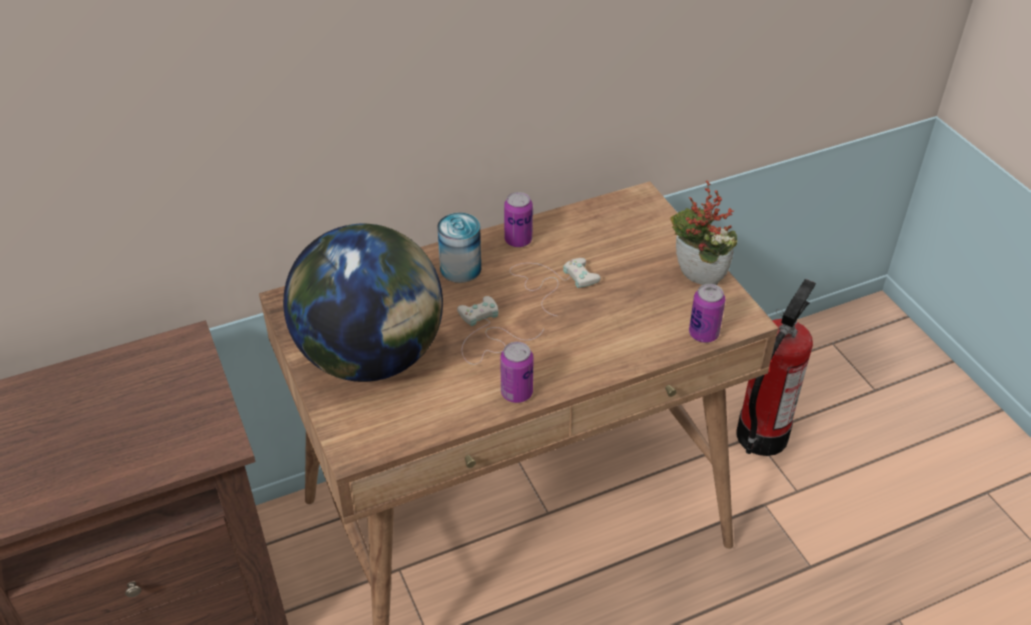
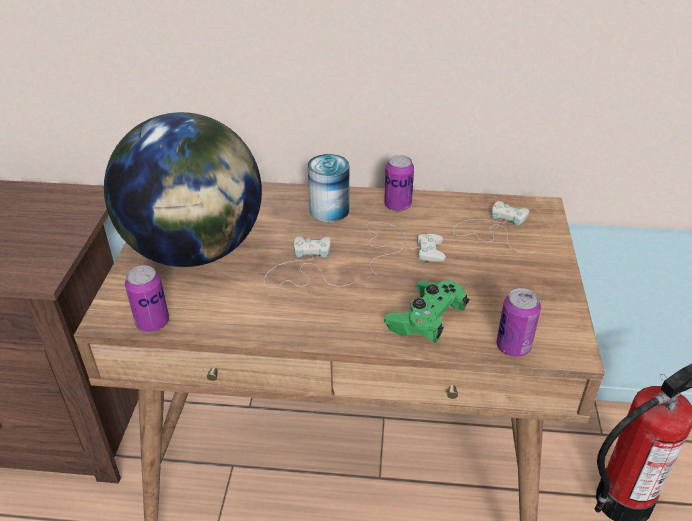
camera: 30 degrees right, 5 degrees down
(516, 393) = (285, 327): can -> can (152, 322)
(617, 234) = (493, 230): none -> white game controller
(624, 339) = (426, 320): none -> green game controller
(695, 281) = (542, 295): potted plant -> none

